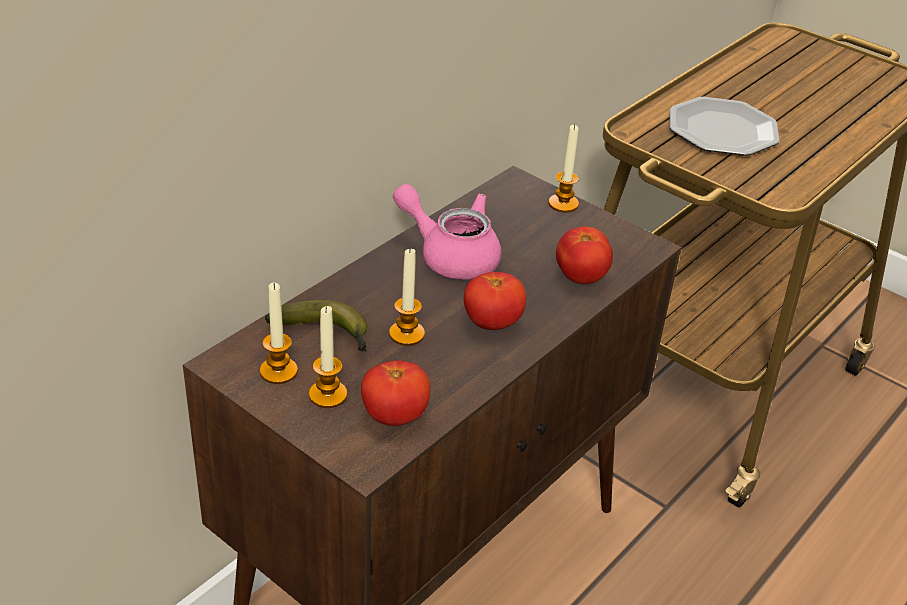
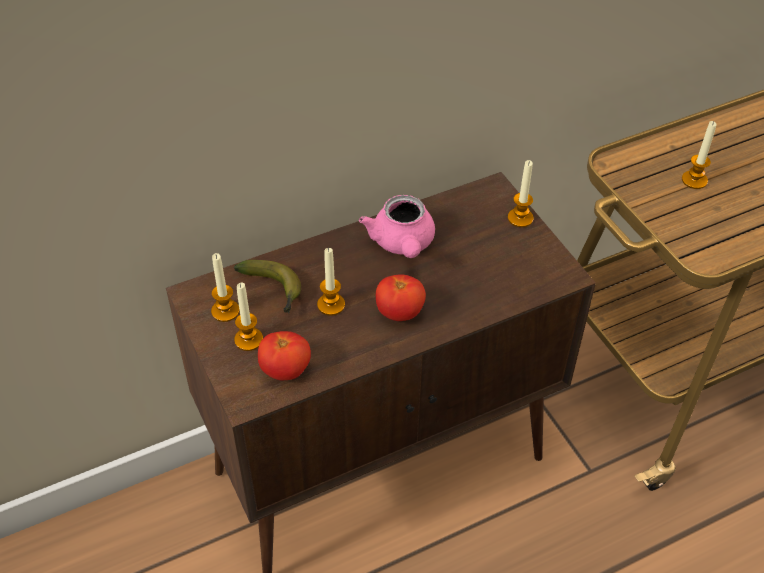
camera: 25 degrees right, 10 degrees up
(450, 255) = (402, 244): pink teapot -> pink teapot turned 150 degrees counterclockwise
(580, 277) = (493, 290): tomato -> none
(721, 131) = (694, 180): plate -> candle

